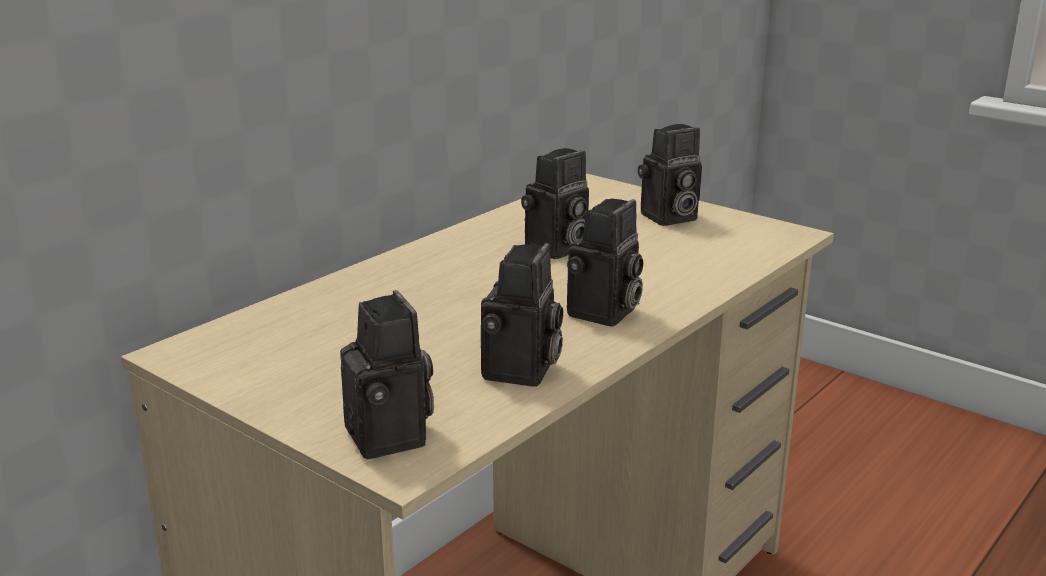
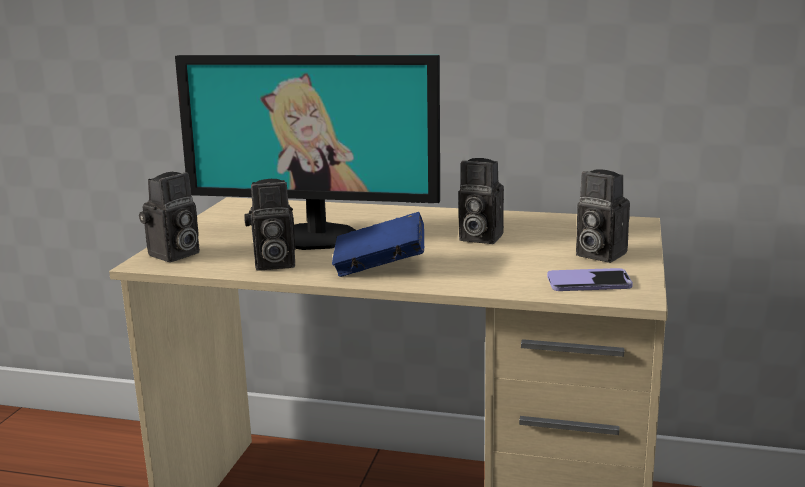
camera: 65 degrees right, 5 degrees down
(435, 326) = (316, 236): none -> monitor
(604, 314) = (380, 267): camera -> blue book
(744, 240) = (589, 283): none -> phone

